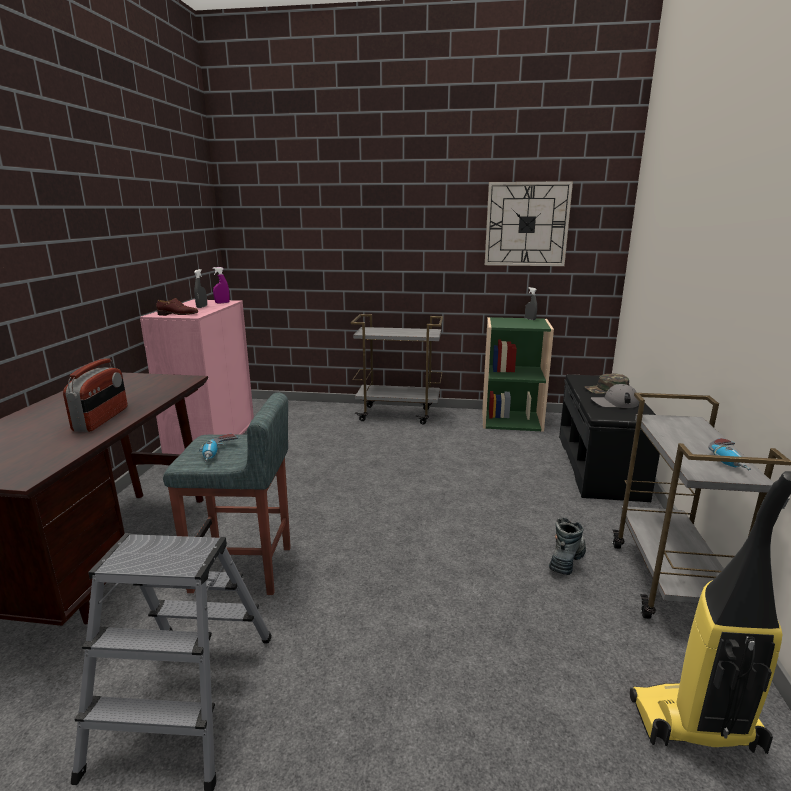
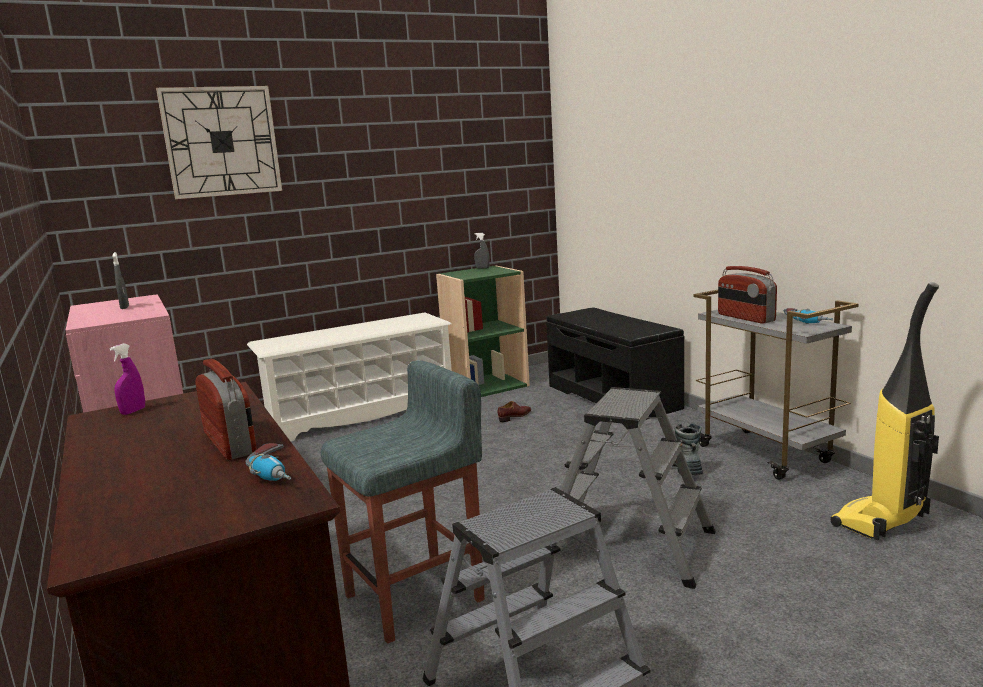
camera: 35 degrees left, 5 degrees down
(178, 314) = (122, 318): brown shoe -> brown shoe (515, 416)
(219, 454) = (395, 444): power drill -> power drill (276, 473)
(222, 303) = (138, 300): purple spray bottle -> purple spray bottle (133, 411)
(398, 415) = (361, 414): grey cart -> white shoe rack
(420, 606) = (626, 544): none -> grey step ladder
(526, 224) = (459, 165): wall clock -> wall clock (221, 142)
(606, 389) = (601, 318): green cap -> none
(614, 402) = (624, 325): grey cap -> none
(671, 434) = (745, 318): none -> radio

